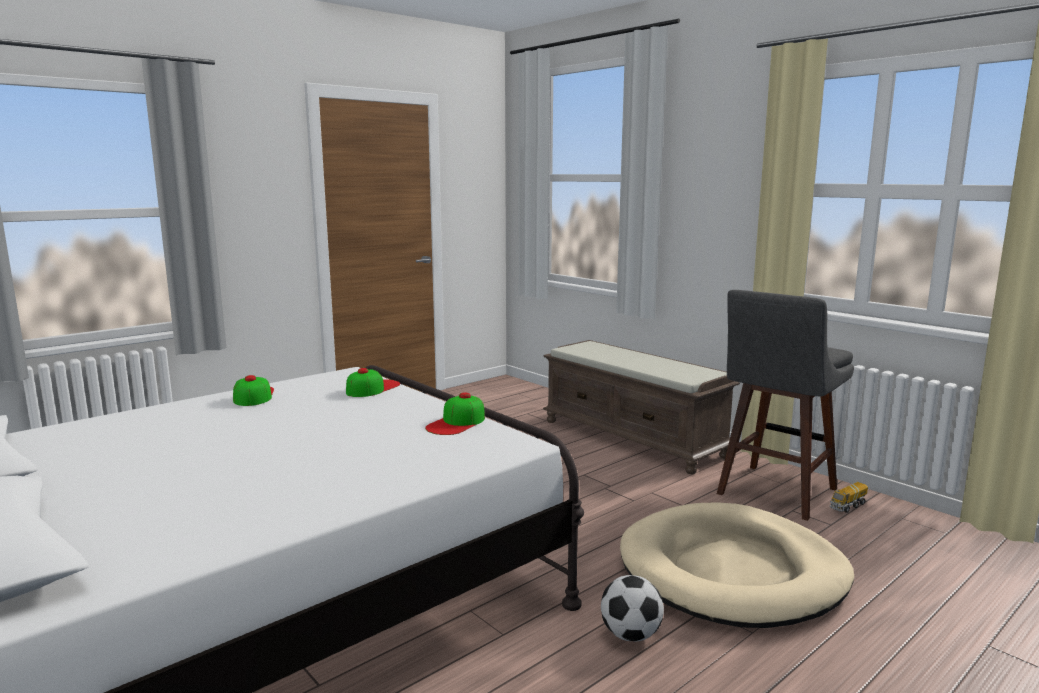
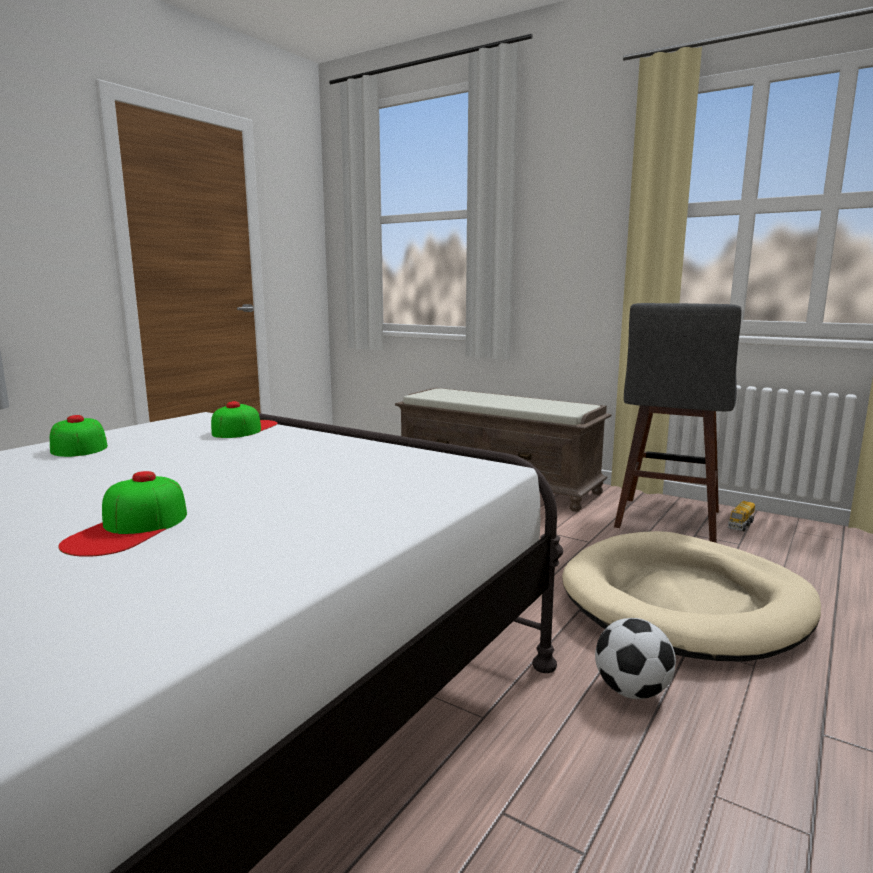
camera: 15 degrees left, 0 degrees up
(456, 423) = (386, 454): cap -> cap (129, 529)

